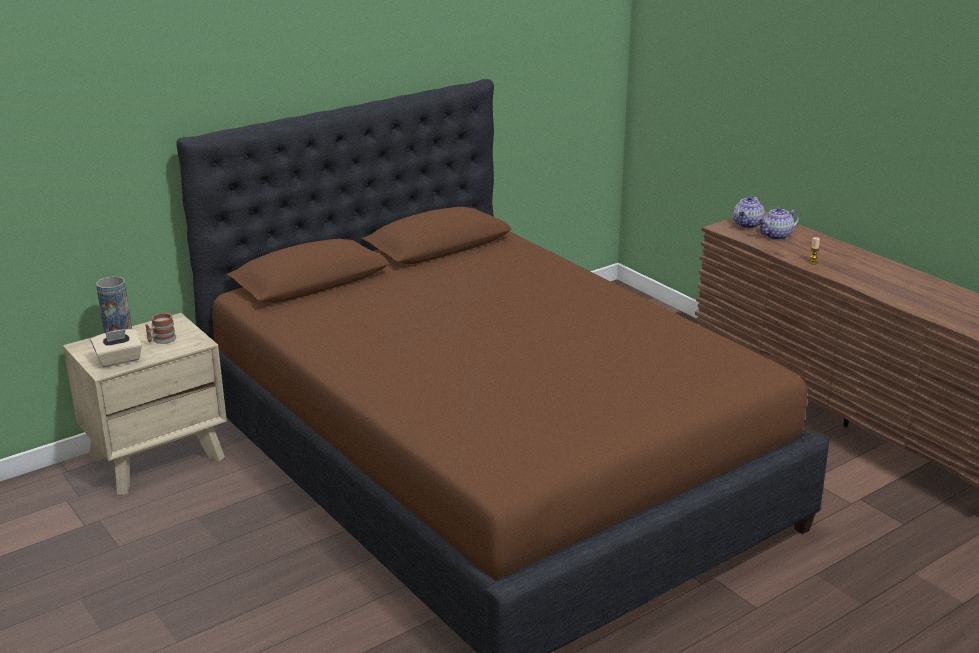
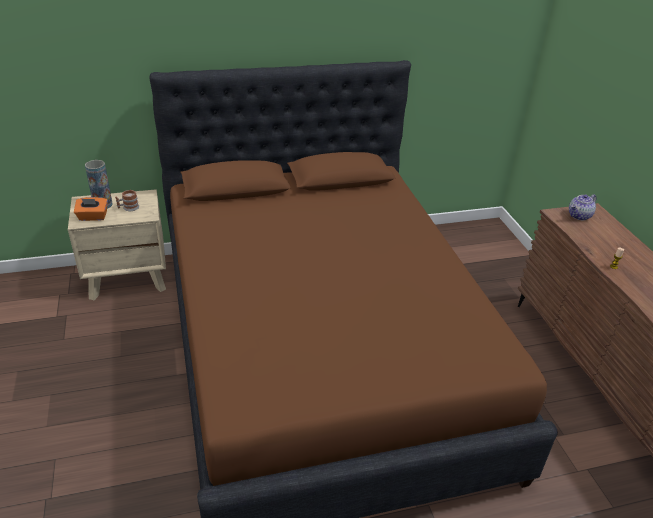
camera: 20 degrees right, 10 degrees up
(119, 360) = (93, 217): beige tissue box -> orange tissue box
(776, 236) = (597, 232): teapot -> none

